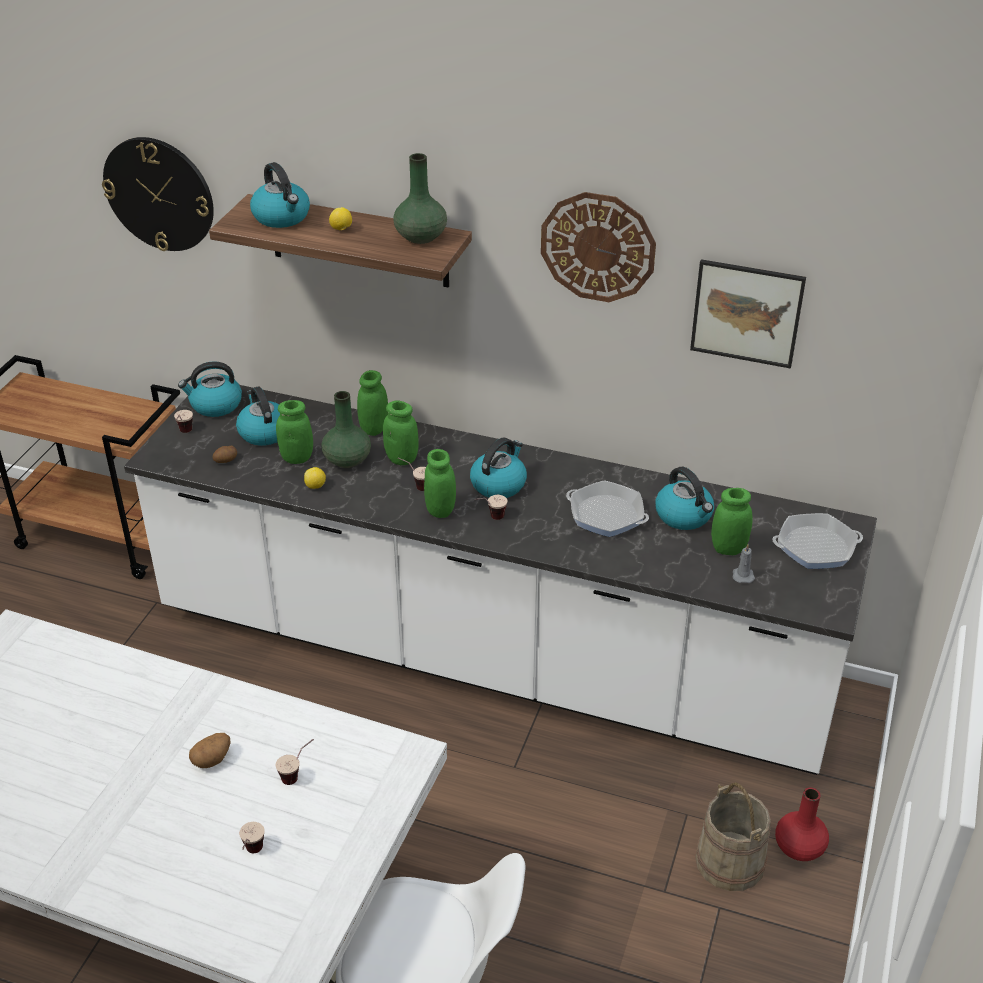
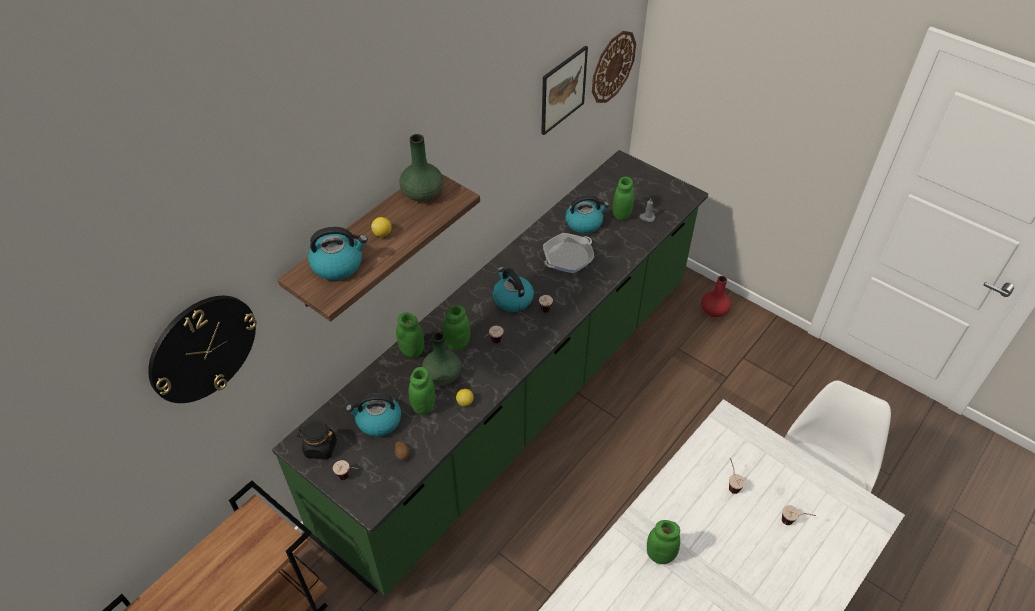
camera: 70 degrees left, 10 degrees up
(212, 759) = (706, 531): potato -> none
(215, 405) = (320, 448): kettle -> black jar
(440, 510) = (526, 337): green jar -> green jar (660, 554)
(491, 655) = (517, 401): white counter -> green counter
(598, 247) = (495, 114): wall clock -> wall clock (612, 67)
(730, 861) = (715, 341): beige bucket -> none
(815, 547) = (634, 181): frying pan -> none

